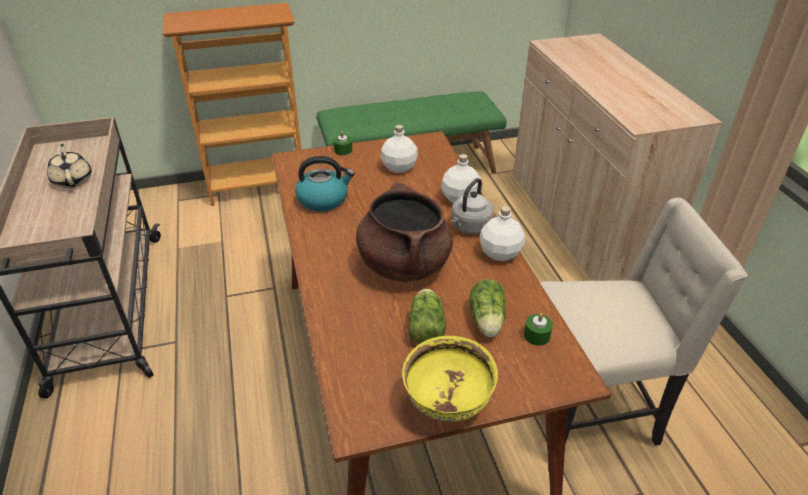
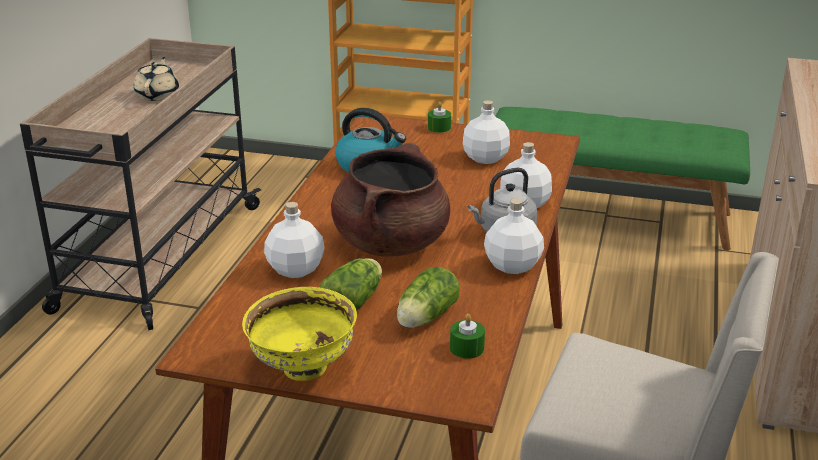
camera: 30 degrees right, 10 degrees down
(358, 314) = (296, 269): none -> white bottle

